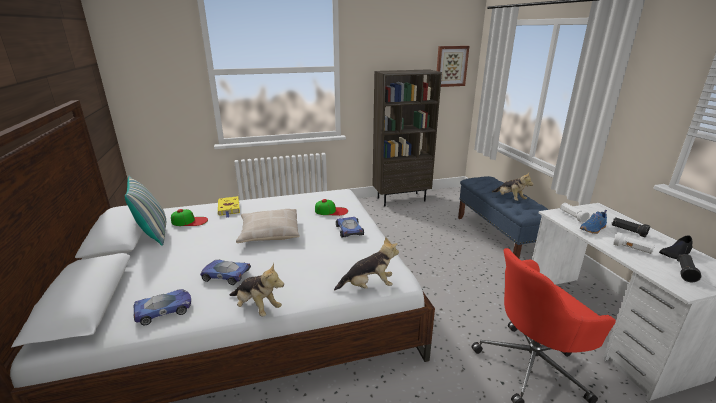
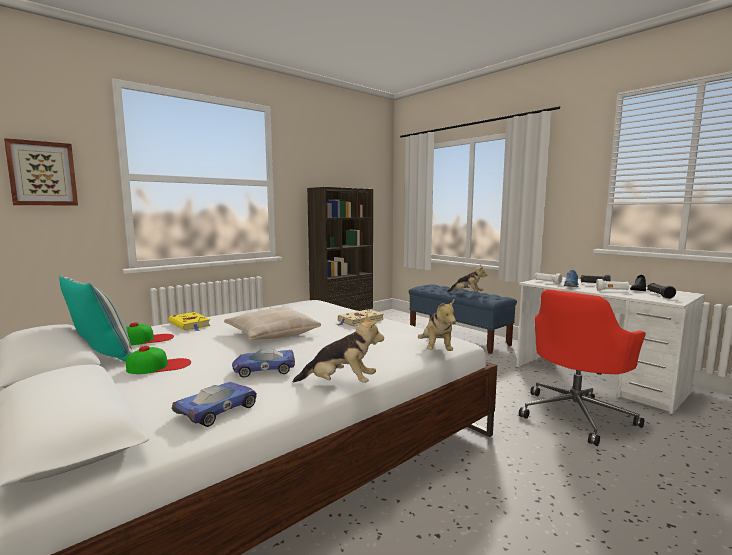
camera: 25 degrees left, 15 degrees down
(331, 211) = (321, 312): cap -> cap (159, 366)
(349, 230) = (360, 321): toy car -> beige book
(368, 286) = (436, 349): plush toy -> plush toy turned 120 degrees clockwise
(451, 66) = (372, 188): picture -> picture (42, 173)

